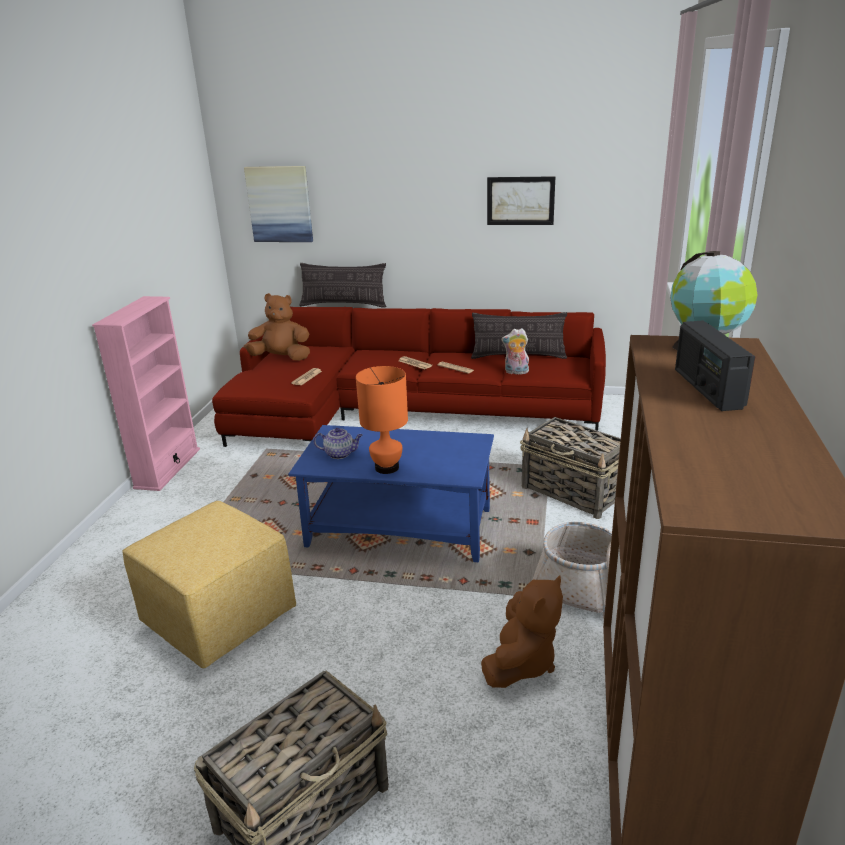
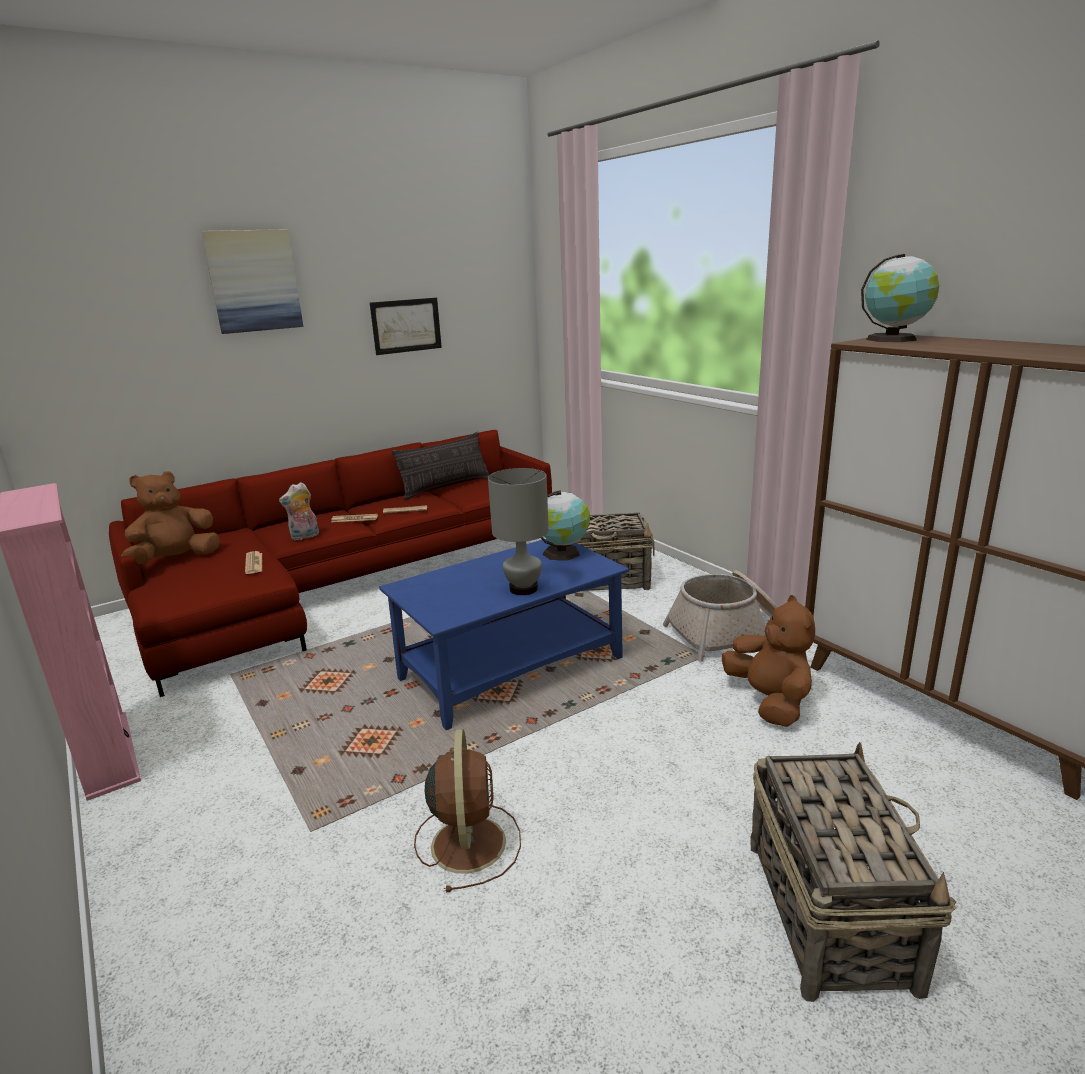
camera: 45 degrees left, 5 degrees down
(219, 618) = (468, 841): yellow ottoman -> brown fan
(280, 204) = (97, 358): picture -> picture (254, 281)
(340, 454) = (454, 598): teapot -> none
(344, 305) = (218, 479): pillow -> none
(387, 468) = (524, 589): orange table lamp -> grey table lamp
(465, 451) = (564, 553): none -> globe
(516, 372) = (466, 498): plush toy -> plush toy (304, 537)
(707, 389) = (975, 346): radio -> none

